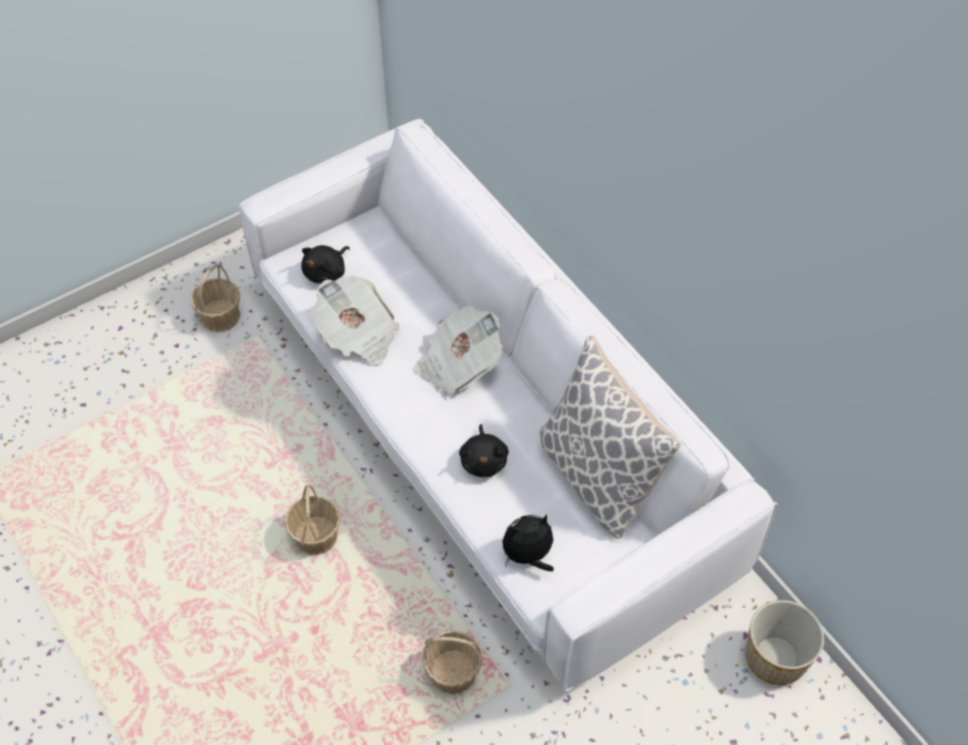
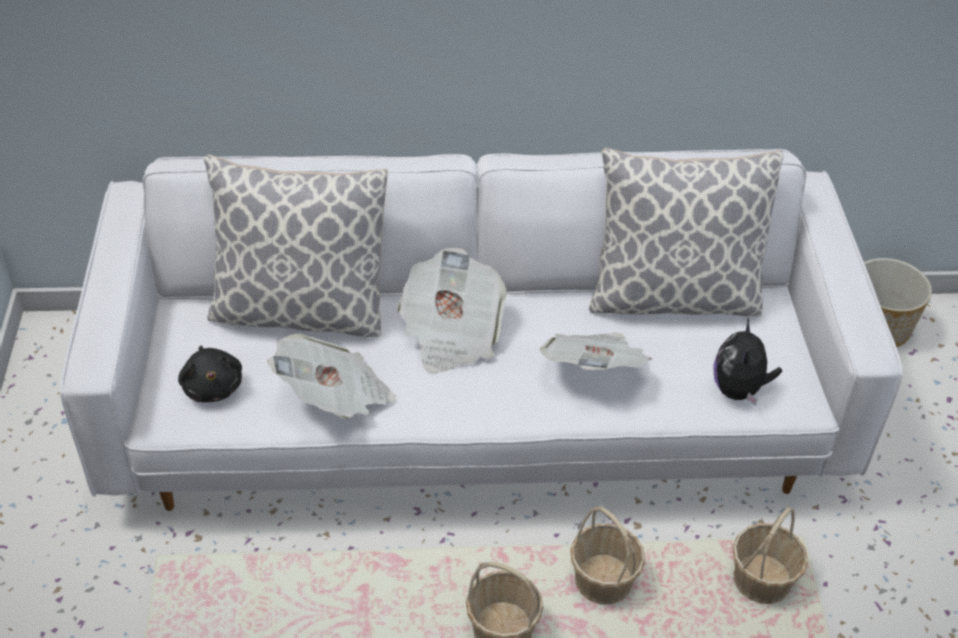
camera: 60 degrees left, 10 degrees down
(220, 316) = (89, 583): basket -> basket (603, 580)
(420, 277) = (300, 311): none -> pillow
(484, 460) = (594, 370): black plush toy -> newspaper

